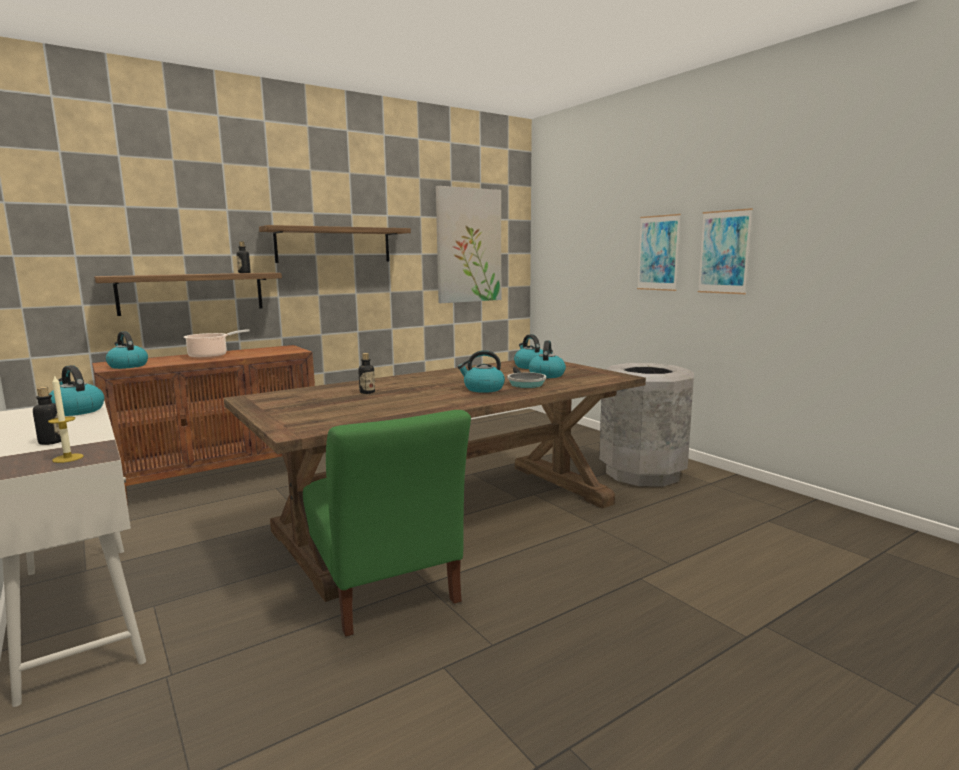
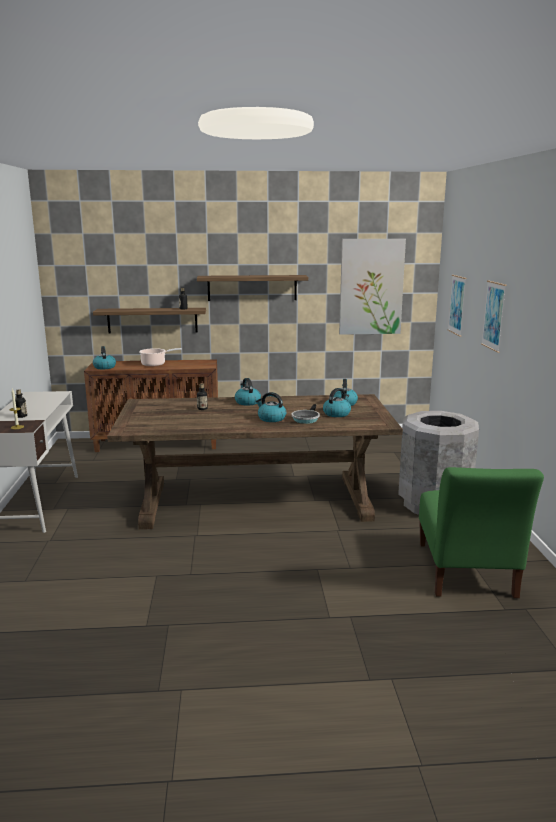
camera: 30 degrees right, 5 degrees up
(76, 411) = (51, 397): kettle -> kettle (247, 402)
(383, 586) = (173, 530): green chair -> green chair (465, 573)
(724, 252) = (523, 327): picture -> picture (457, 305)

